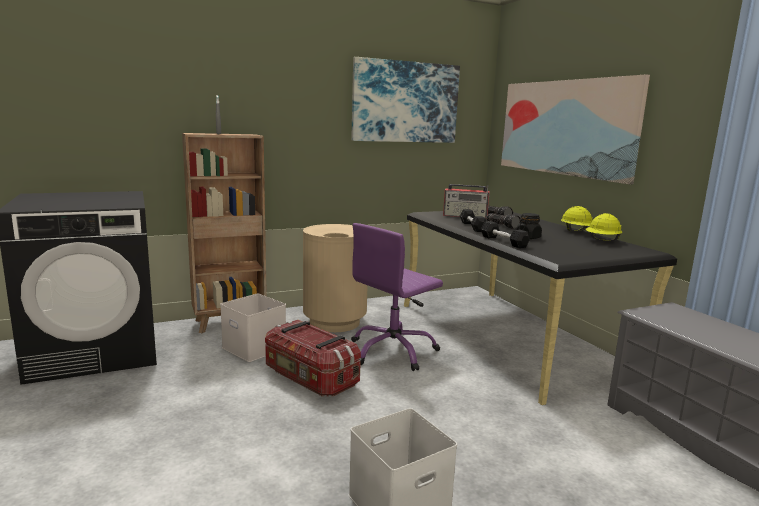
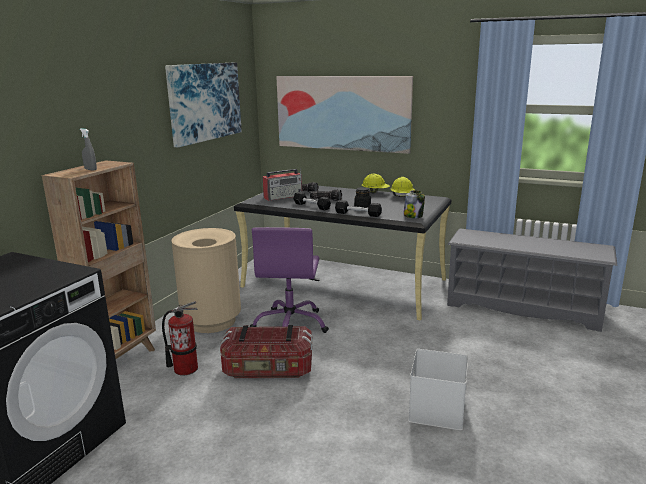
camera: 40 degrees left, 5 degrees up
(255, 347) = (185, 369): white storage box -> fire extinguisher
(566, 257) = (413, 216): none -> jar

